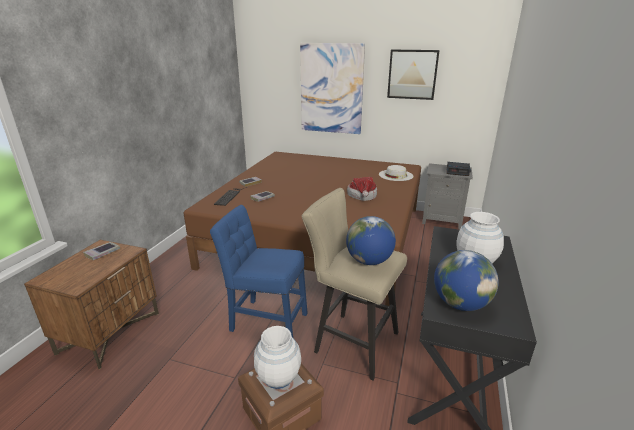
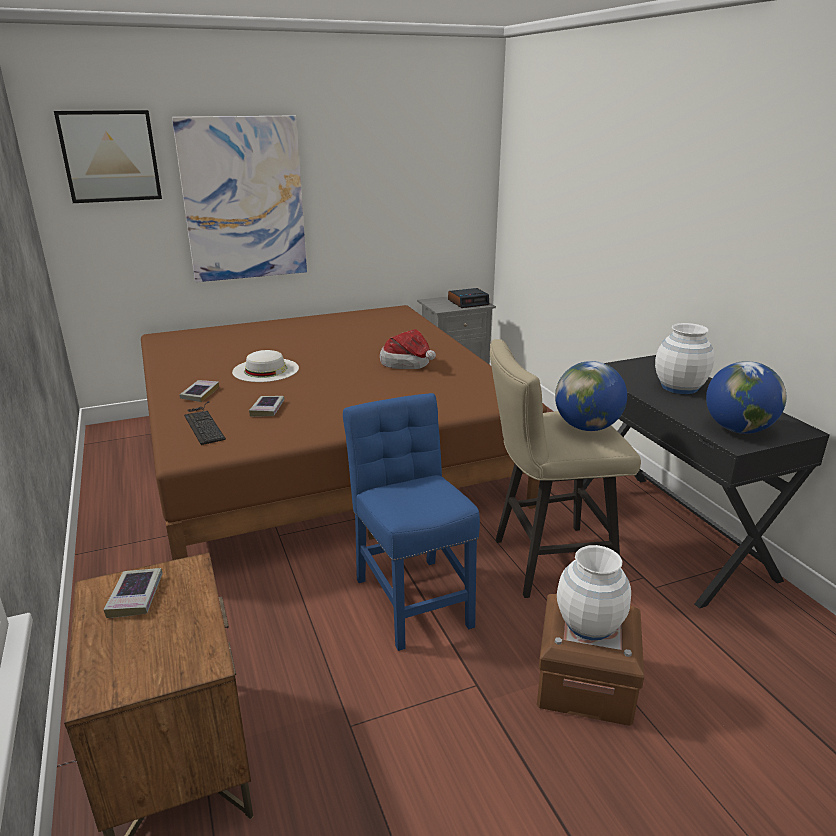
camera: 40 degrees left, 0 degrees up
(265, 320) = (412, 597): blue chair -> blue chair turned 90 degrees clockwise
(396, 175) = (401, 325): white hat -> white hat (266, 370)
(412, 74) = (376, 164): picture -> picture (110, 156)

